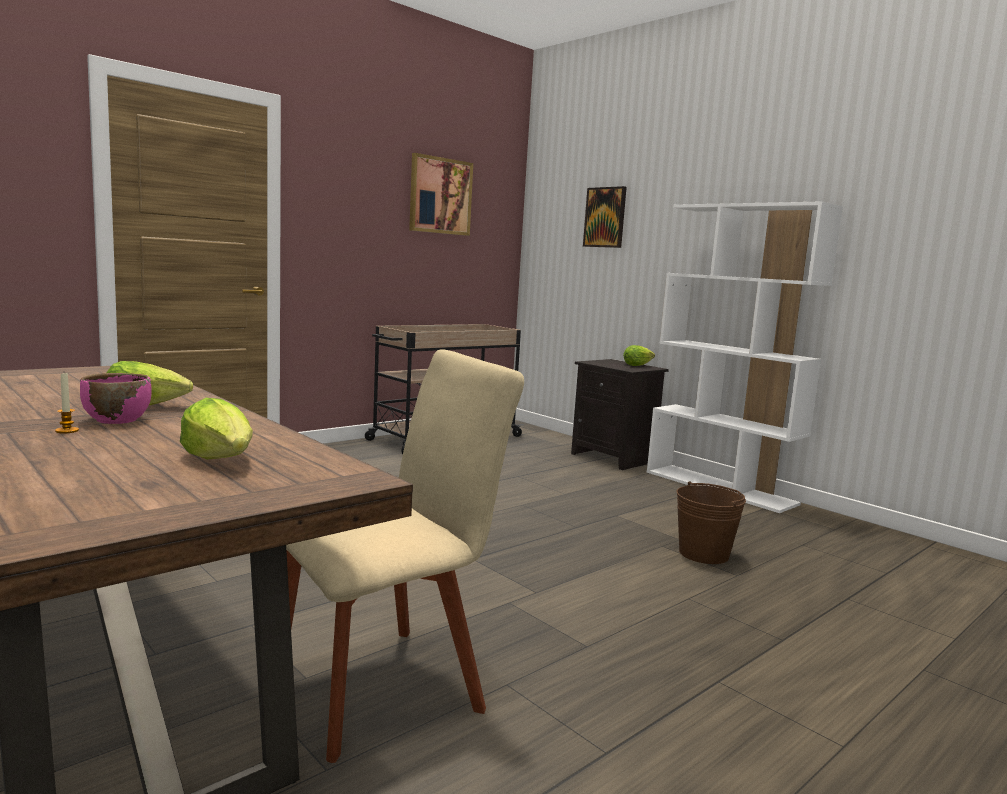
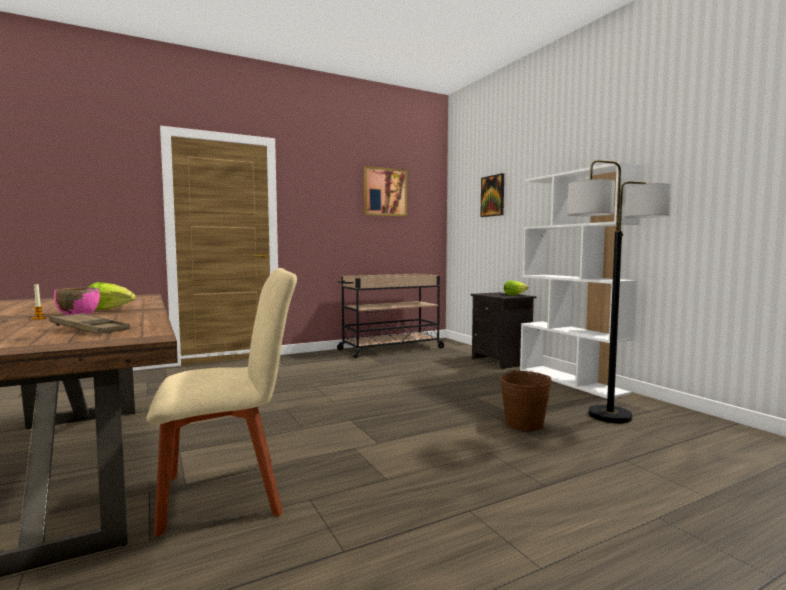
camera: 15 degrees right, 5 degrees down
(221, 459) = (89, 329): lettuce -> brown tray
(795, 537) = (610, 416): none -> floor lamp

